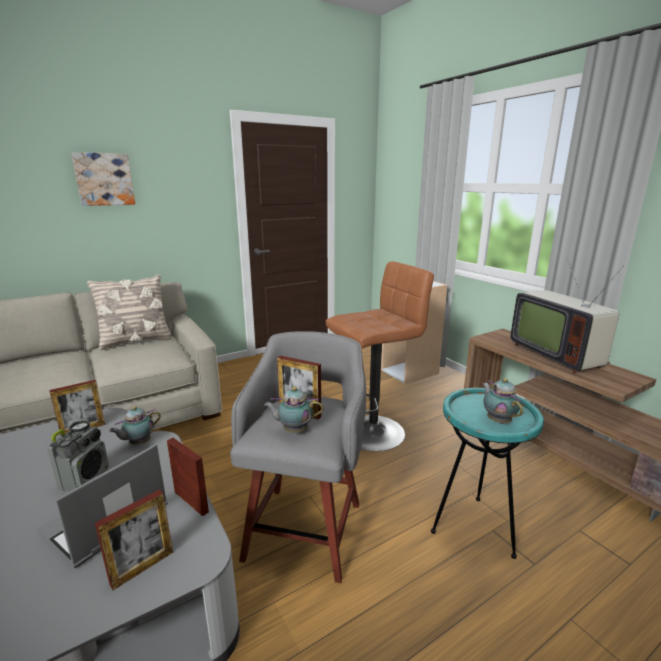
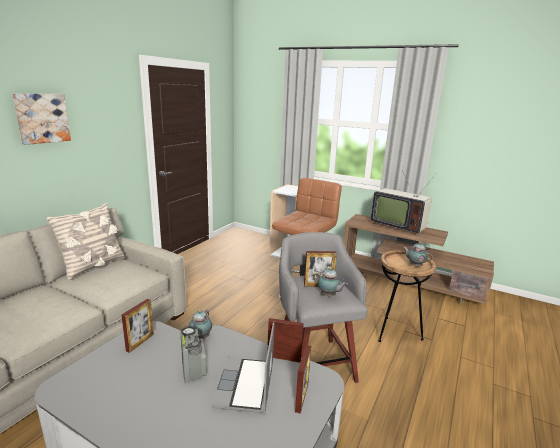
camera: 30 degrees left, 0 degrees up
(293, 430) = (328, 296): teapot -> teapot turned 120 degrees counterclockwise
(474, 528) = (396, 332): turquoise side table -> brown side table

